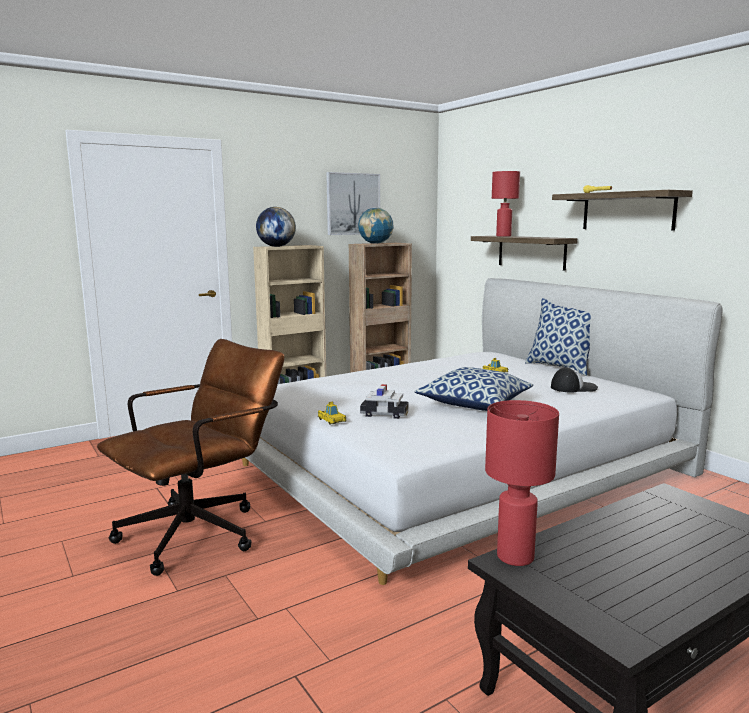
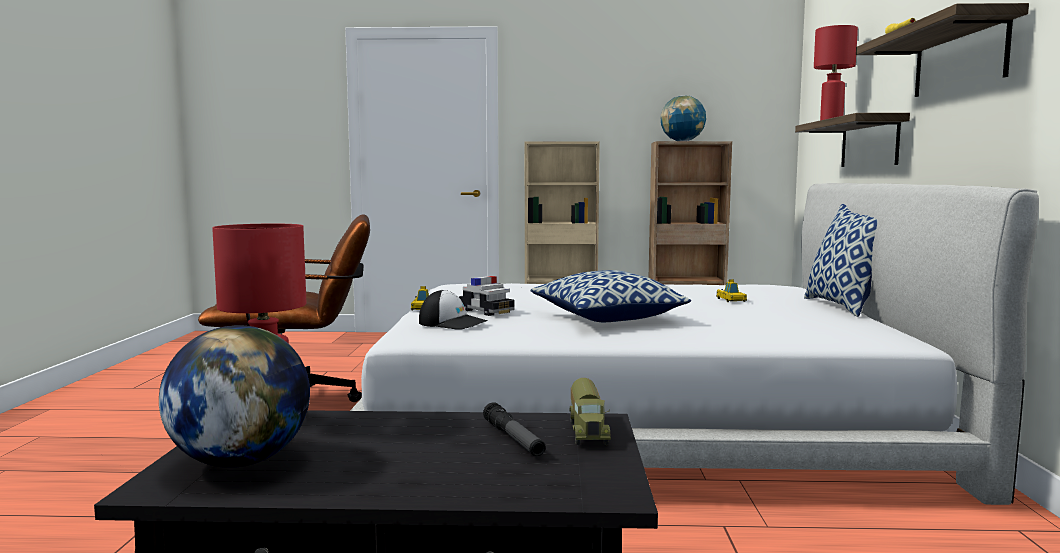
camera: 35 degrees right, 5 degrees down
(276, 246) = (544, 141): globe -> globe (240, 462)
(353, 204) = (663, 94): picture -> none
(573, 387) = (791, 322): cap -> cap (453, 323)
(669, 520) = (513, 439): none -> flashlight
(682, 502) = (589, 431): none -> toy truck

